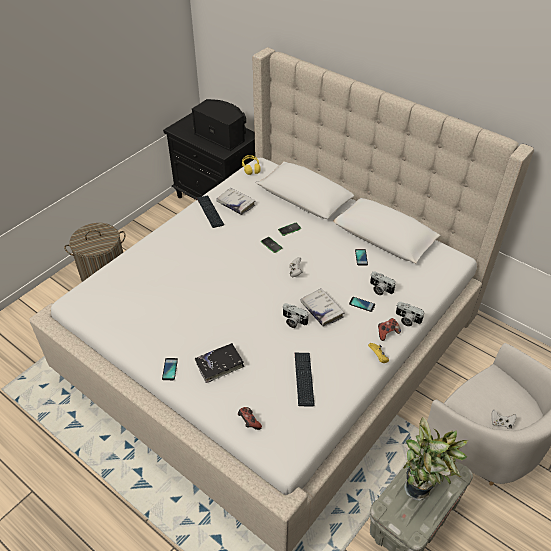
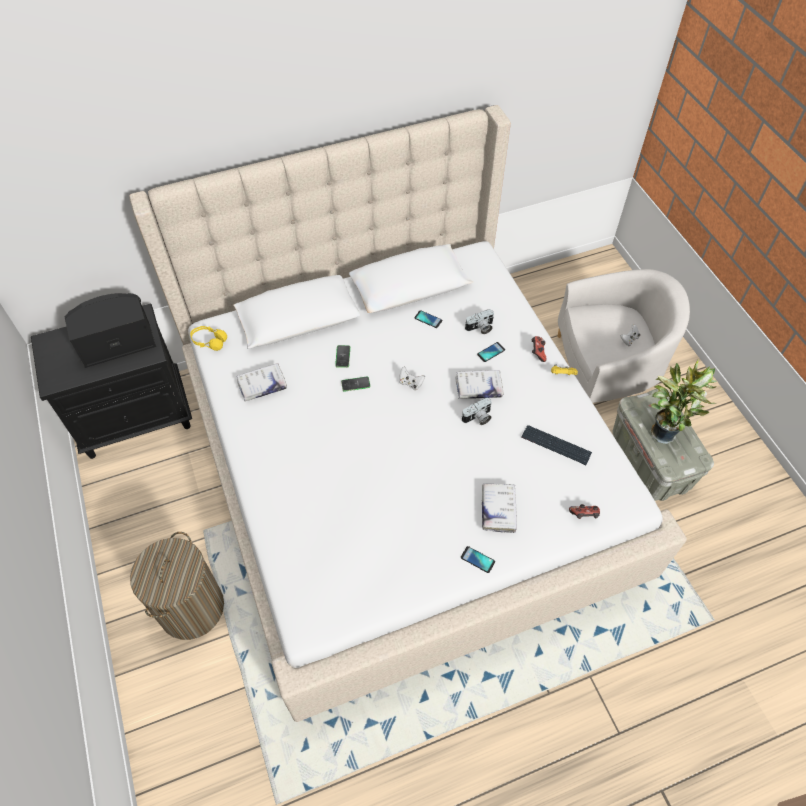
camera: 60 degrees left, 10 degrees up
(210, 212) = (254, 416): keyboard -> none
(219, 365) = (498, 510): black book -> white book
(407, 319) = (530, 329): camera -> none

